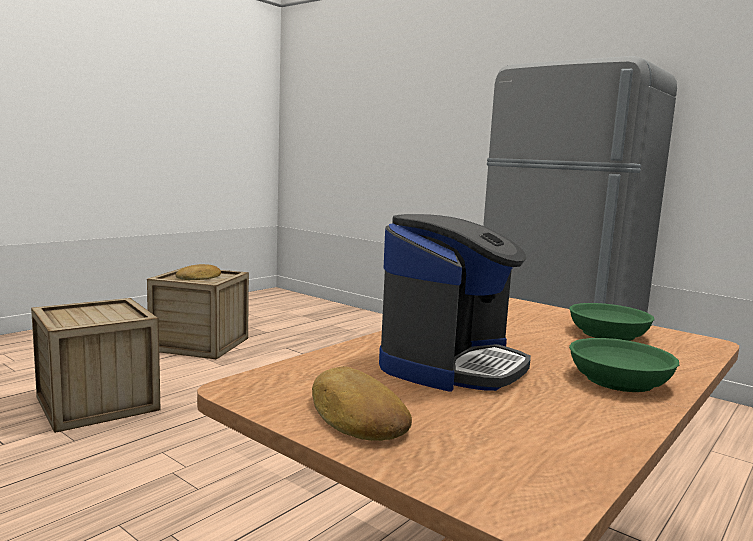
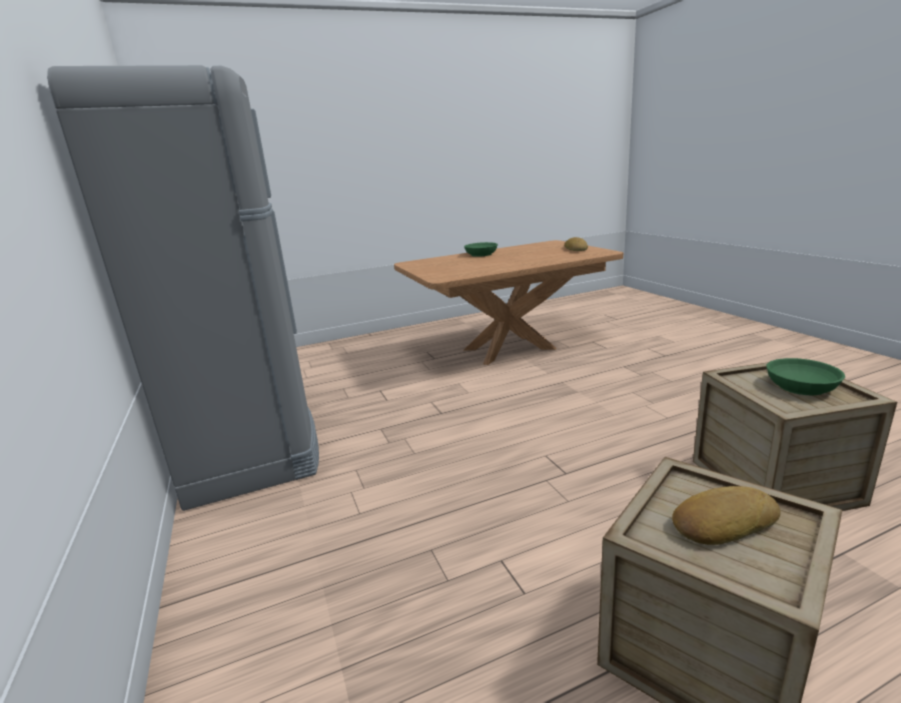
camera: 150 degrees left, 10 degrees up
(451, 365) = (531, 257): coffee machine -> none
(608, 334) = (438, 265): green bowl -> green bowl (801, 386)

